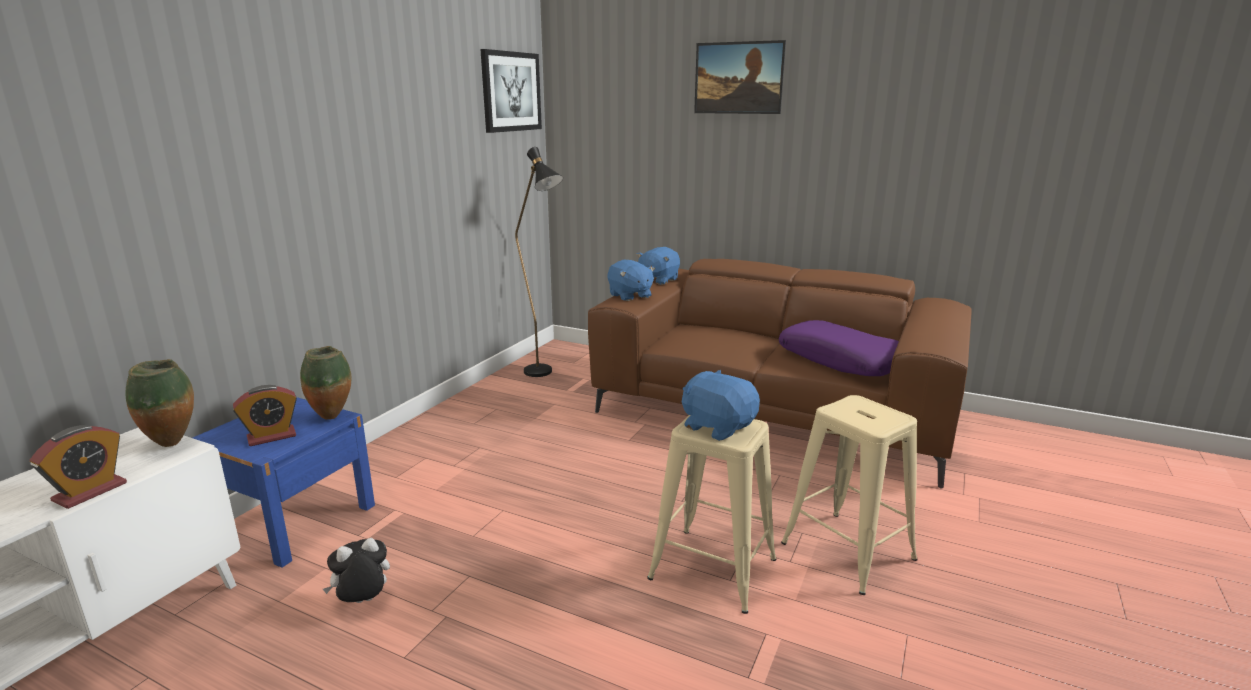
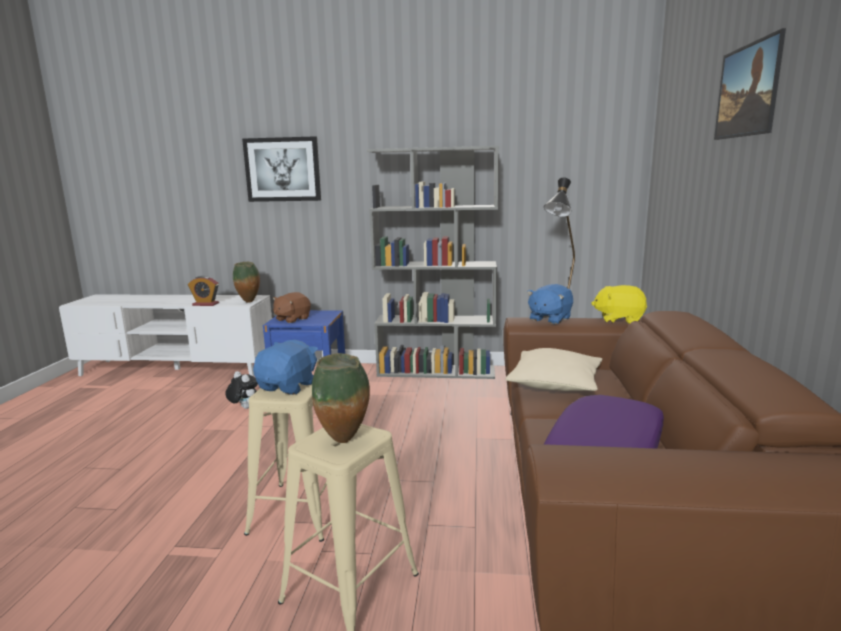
camera: 70 degrees right, 5 degrees down
(271, 437) = (292, 319): alarm clock -> brown plush toy
(333, 417) = (319, 322): vase -> vase (344, 441)
(435, 423) = (437, 371): none -> grey bookcase
(511, 91) = (596, 131): picture -> picture (282, 169)
(658, 280) = (619, 319): blue plush toy -> yellow plush toy
(704, 344) = (555, 383): none -> beige pillow

